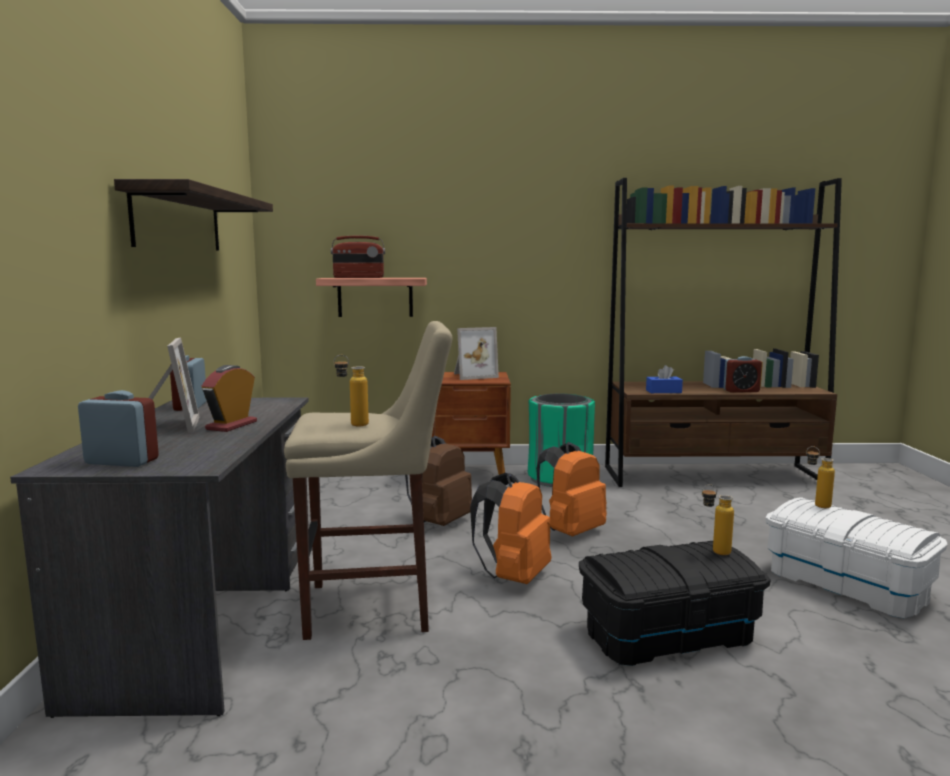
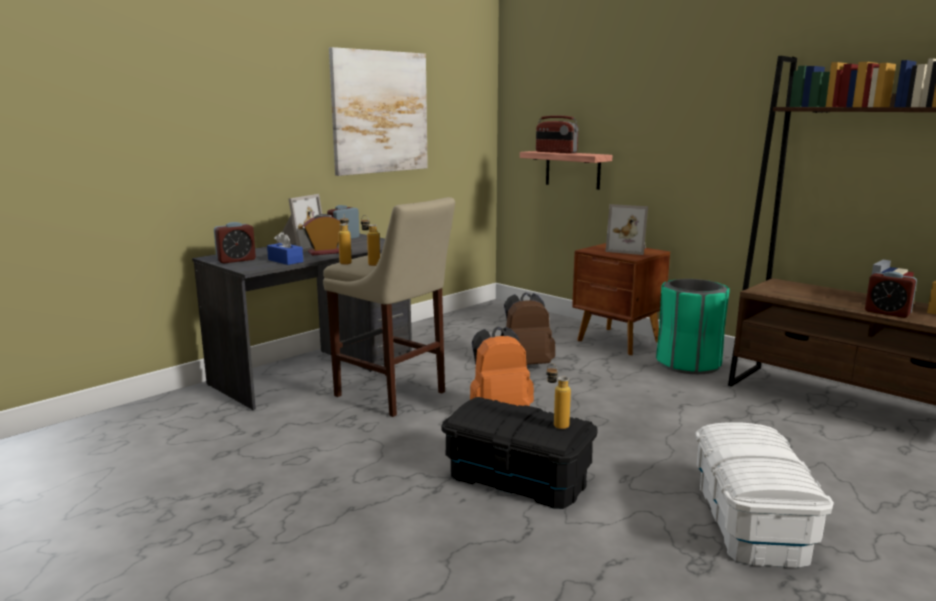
camera: 45 degrees right, 5 degrees up
(122, 461) = (236, 260): alarm clock -> alarm clock turned 90 degrees clockwise
(178, 221) = (380, 112): shelf -> picture
(570, 532) = (602, 401): orange backpack -> none
(663, 391) = (789, 296): blue tissue box -> blue tissue box (285, 261)
(816, 505) = (753, 433): bottle -> bottle (345, 262)

